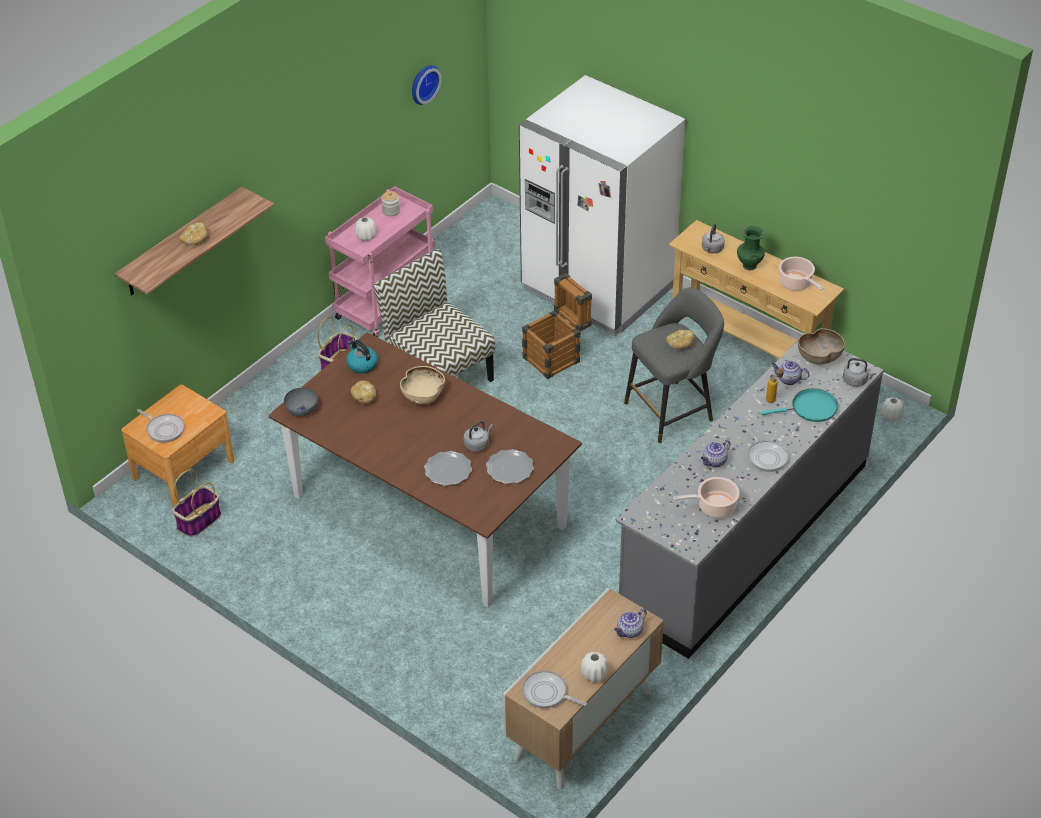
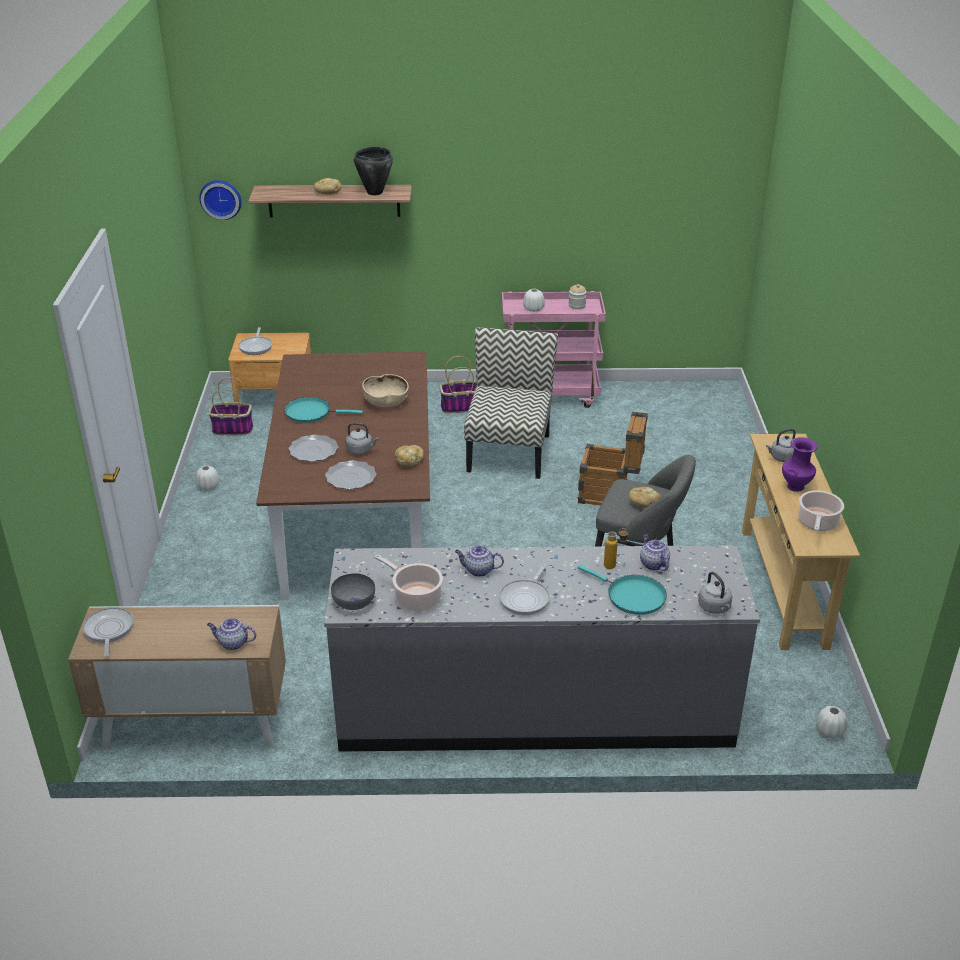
camera: 50 degrees right, 10 degrees down
(231, 214) = (374, 192): none -> black cooking pot
(301, 410) = (304, 363): grey bowl -> grey bowl (353, 602)
(361, 364) = (386, 364): kettle -> none
(364, 397) = (351, 380): bread -> bread (409, 461)
(389, 444) = (311, 413): none -> turquoise frying pan
(423, 83) = (662, 206): wall clock -> wall clock (221, 198)
(594, 674) = (157, 647): white vase -> white vase (208, 486)
(597, 288) = (718, 476): white fridge -> none
(749, 265) = (795, 486): green vase -> purple vase
(819, 357) = (713, 569): brown bowl -> none

